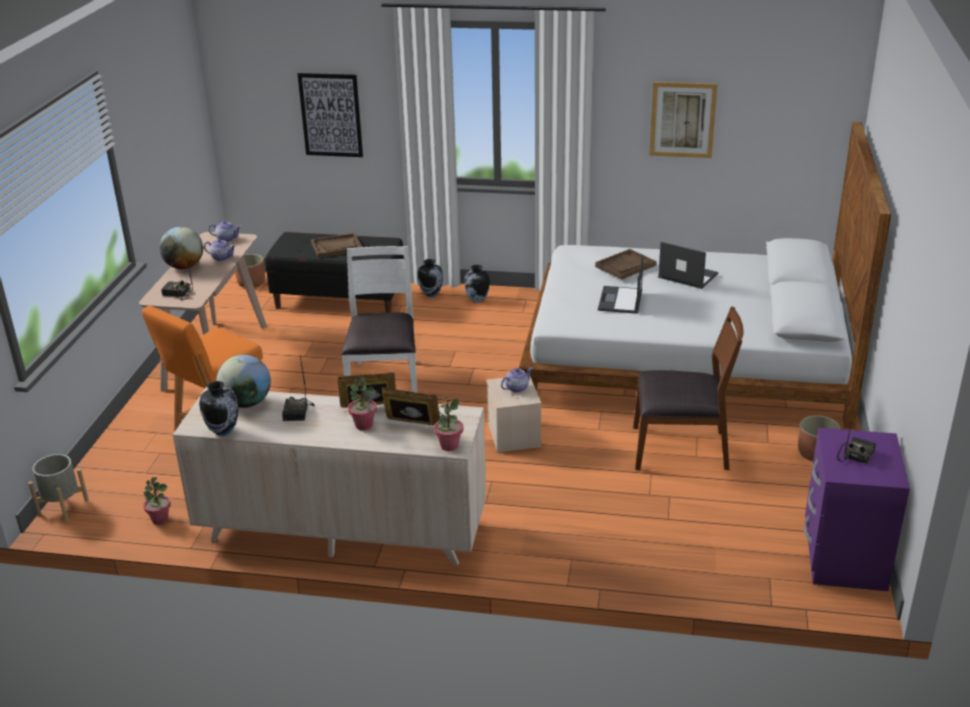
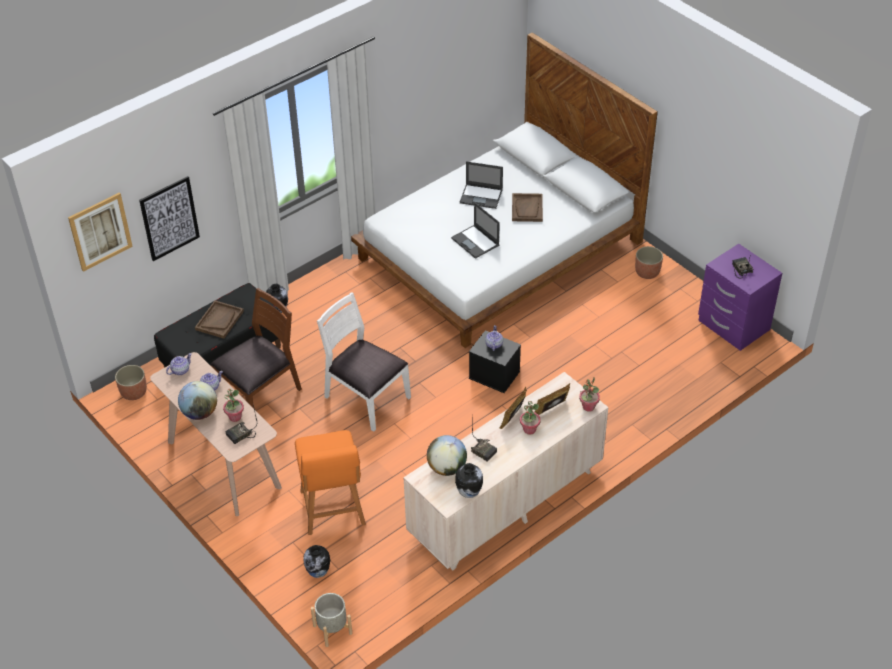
camera: 50 degrees left, 15 degrees up
(160, 519) = (402, 585): potted plant -> potted plant (235, 417)
(477, 300) = (316, 294): vase -> vase (318, 573)
(514, 435) = (495, 375): beige storage box -> black storage box
(625, 266) = (439, 212): brown tray -> brown tray (527, 208)
(680, 449) = (585, 318): brown chair -> brown chair (260, 394)
(682, 119) = (422, 84): picture -> picture (100, 231)
(687, 275) = (481, 196): laptop -> laptop turned 150 degrees counterclockwise

